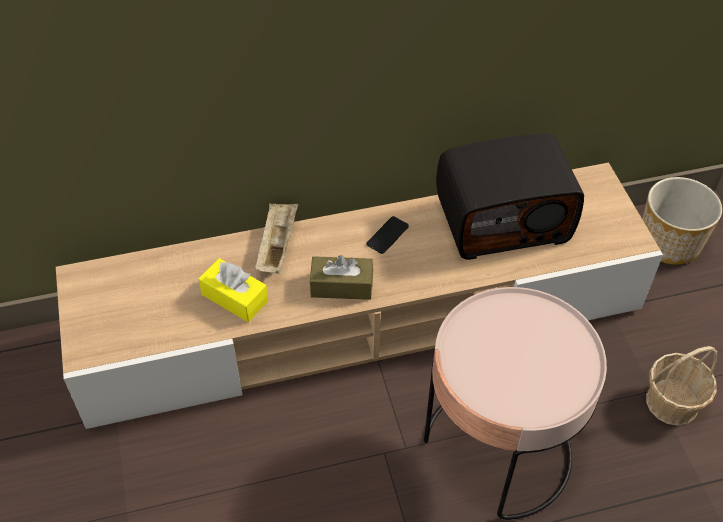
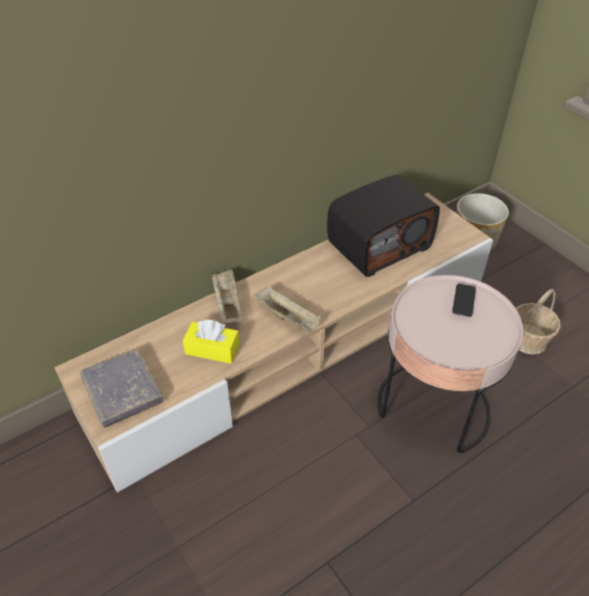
camera: 20 degrees left, 5 degrees down
(115, 316) = (122, 390): none -> grey book
(341, 286) = (289, 318): brown tissue box -> beige tray
(387, 235) = (304, 275): phone -> phone (464, 300)

